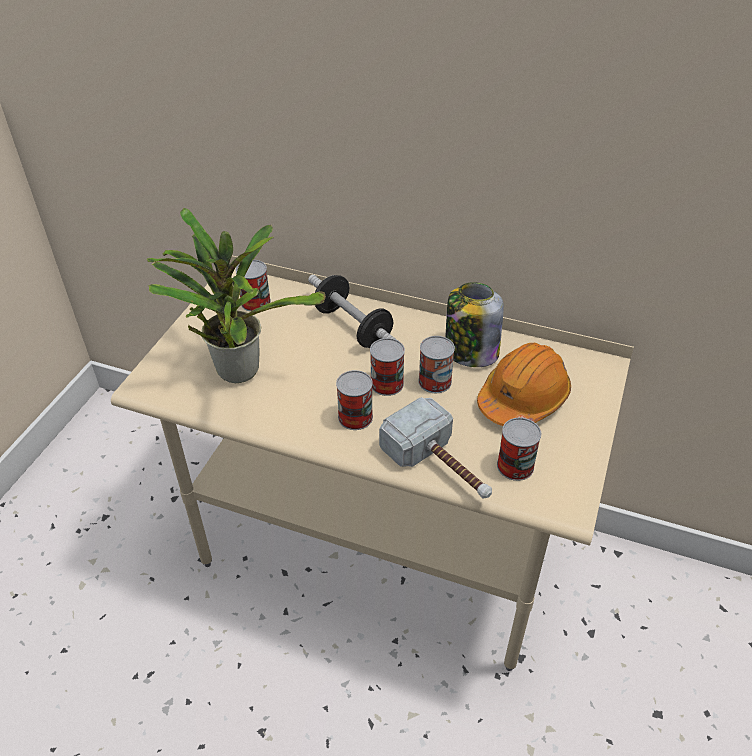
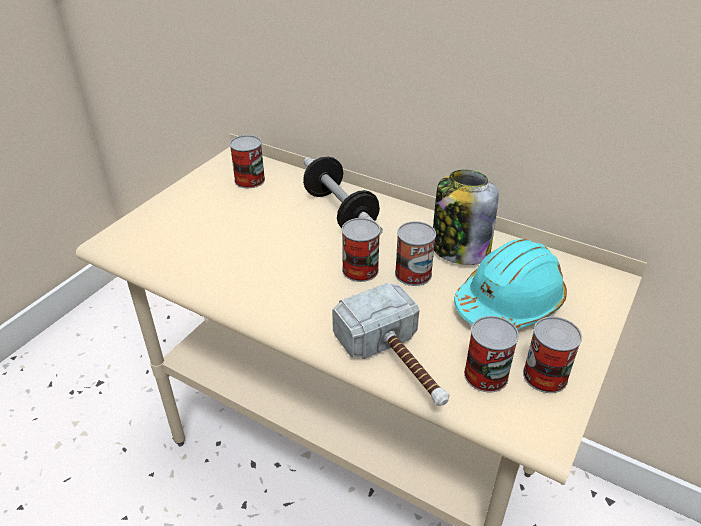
camera: 10 degrees right, 5 degrees down
(237, 367) = (209, 236): potted plant -> none
(355, 417) = (316, 299): can -> can (545, 376)
(523, 398) = (509, 303): orange hard hat -> turquoise hard hat

